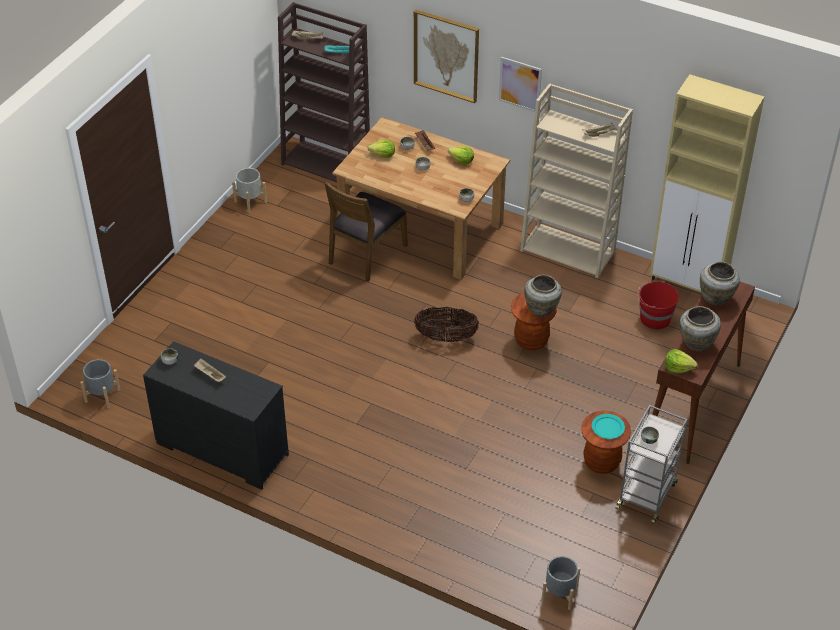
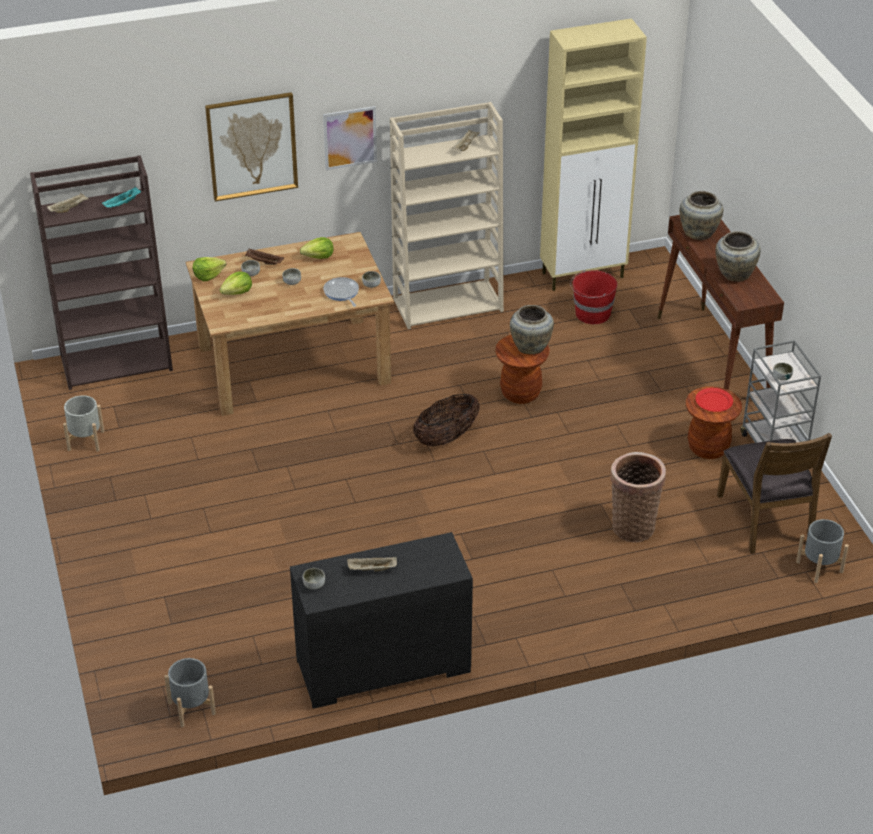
camera: 45 degrees left, 5 degrees down
(366, 254) = (272, 415): brown chair -> brown chair (766, 519)
(441, 193) = (342, 293): none -> frying pan
(479, 475) = (633, 525): none -> basket
(607, 428) = (714, 402): turquoise plate -> red plate
(678, 367) = (749, 300): lettuce -> lettuce (208, 275)

